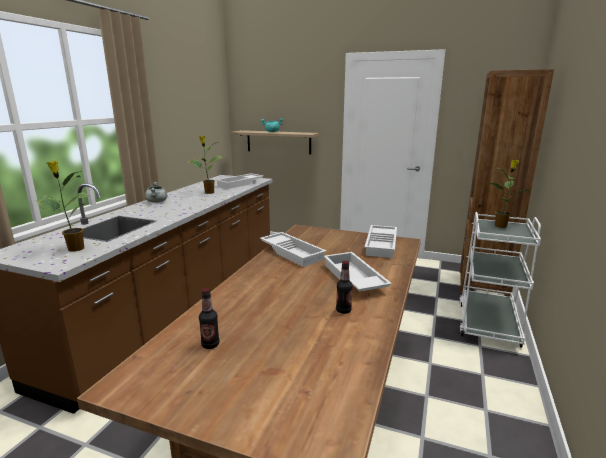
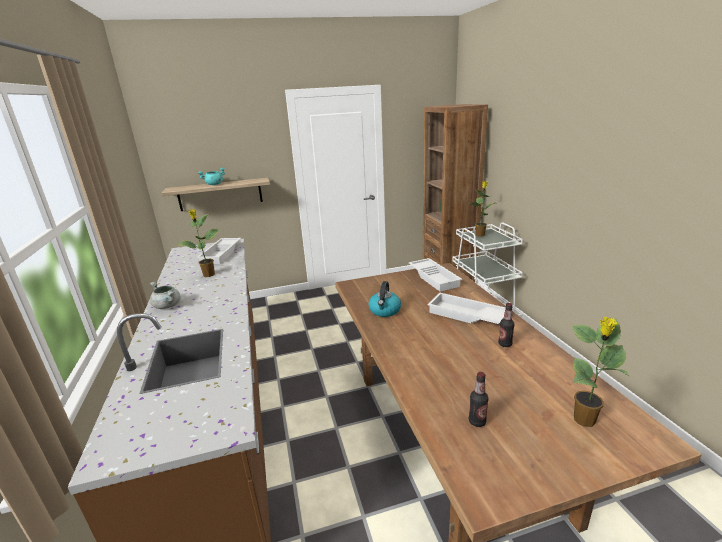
camera: 35 degrees left, 5 degrees up
(75, 249) = (200, 403): potted plant -> potted plant (584, 421)
(293, 252) = (385, 311): white tray -> kettle

